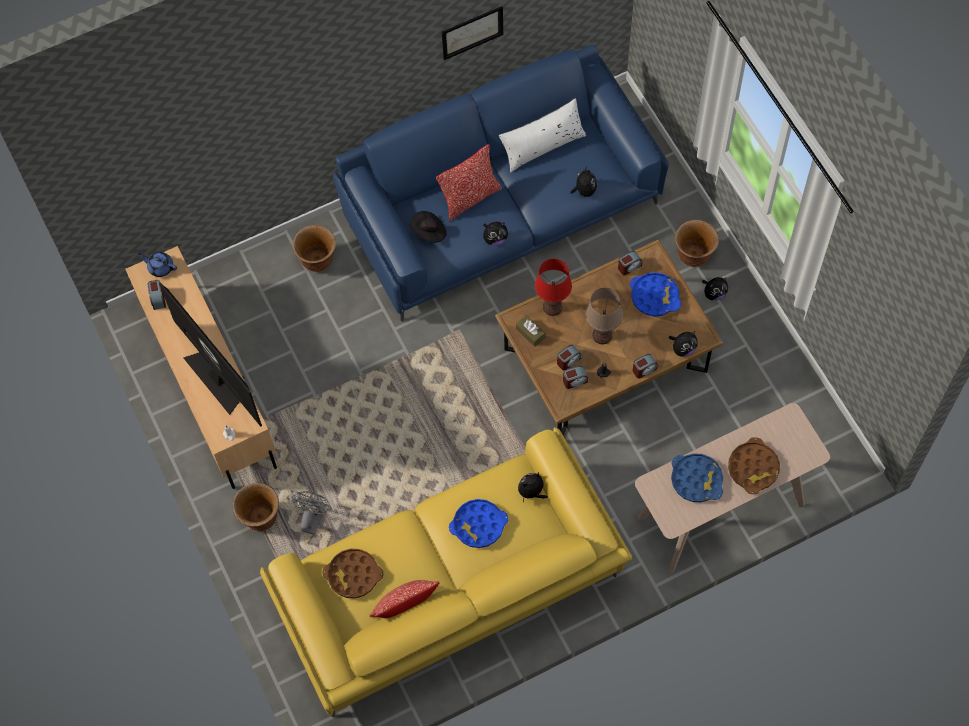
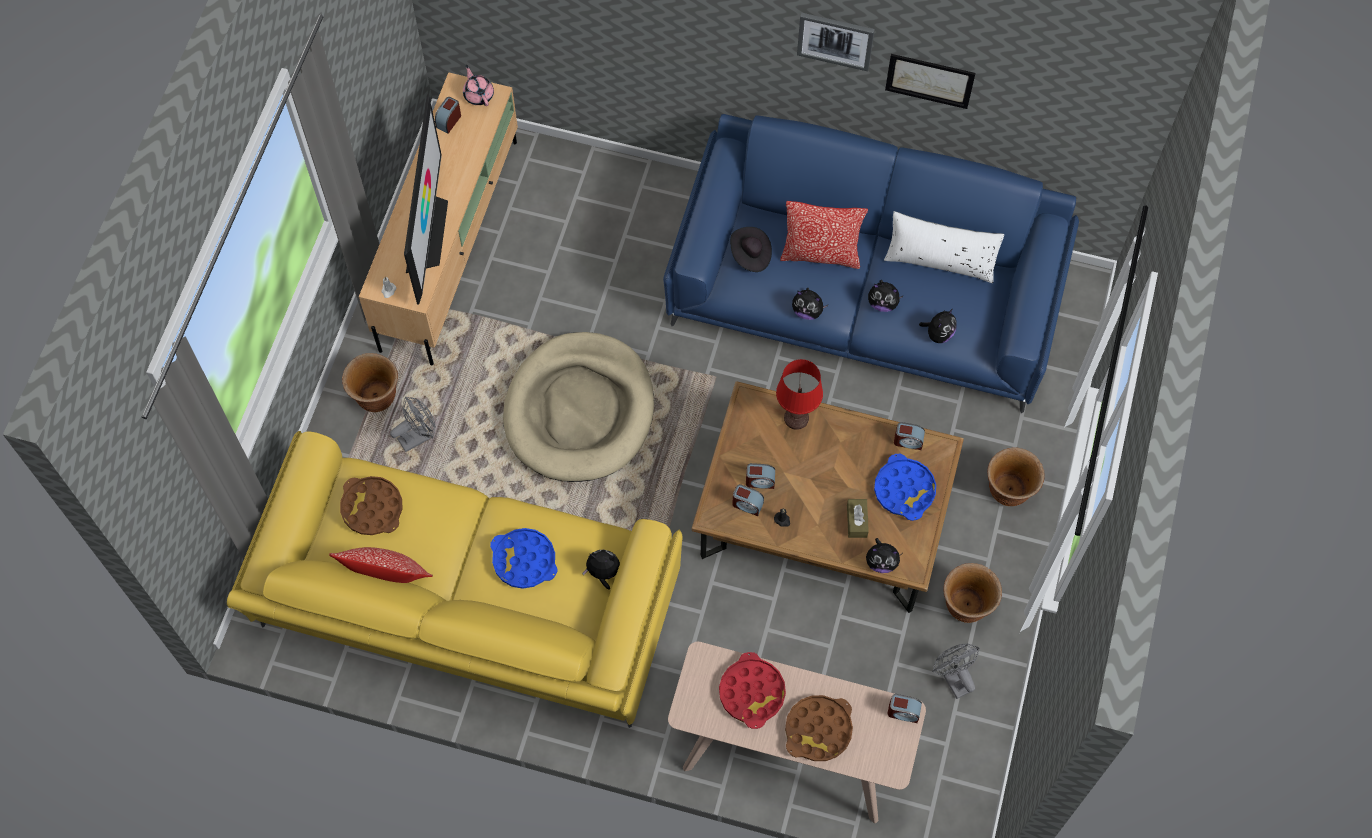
camera: 40 degrees right, 0 degrees up
(160, 267) = (478, 94): blue teapot -> pink teapot
(317, 260) = (651, 209): brown planter -> brown planter (966, 605)
(398, 418) = (579, 411): none -> beige dog bed
(400, 48) = (835, 40): none -> picture
(530, 333) = (750, 425): brown tissue box -> brown tissue box (857, 521)
(602, 335) = (816, 484): brown table lamp -> none
(644, 369) = (823, 550): alarm clock -> alarm clock (903, 712)
(696, 480) = (752, 692): blue tray -> red tray
(714, 293) = (992, 544): plush toy -> plush toy (883, 303)
(766, 388) = (953, 678): none -> grey fan

